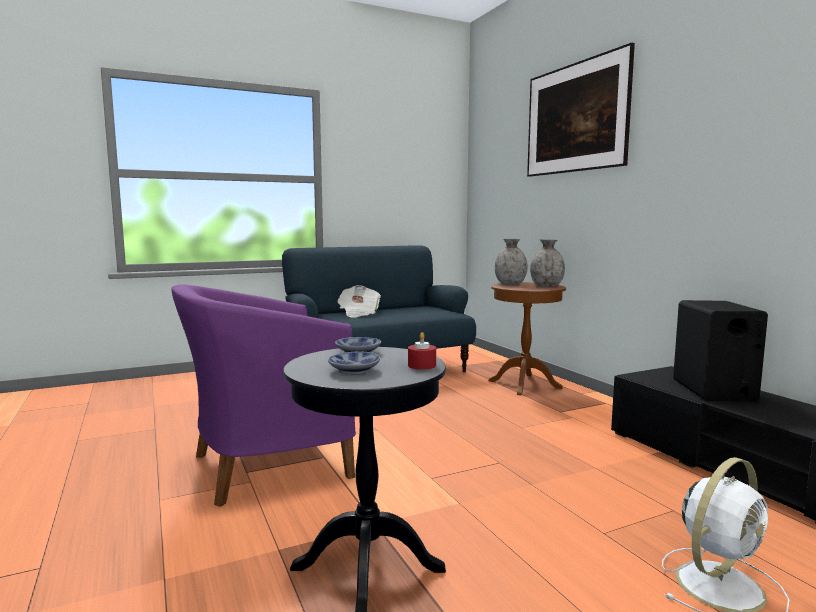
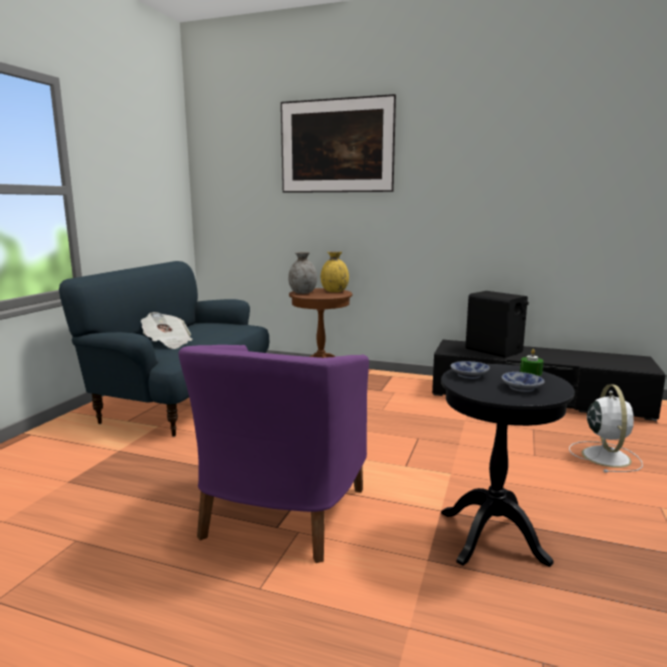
camera: 45 degrees left, 5 degrees up
(422, 365) = (531, 373): red candle -> green candle
(546, 286) = (334, 291): grey vase -> yellow vase

